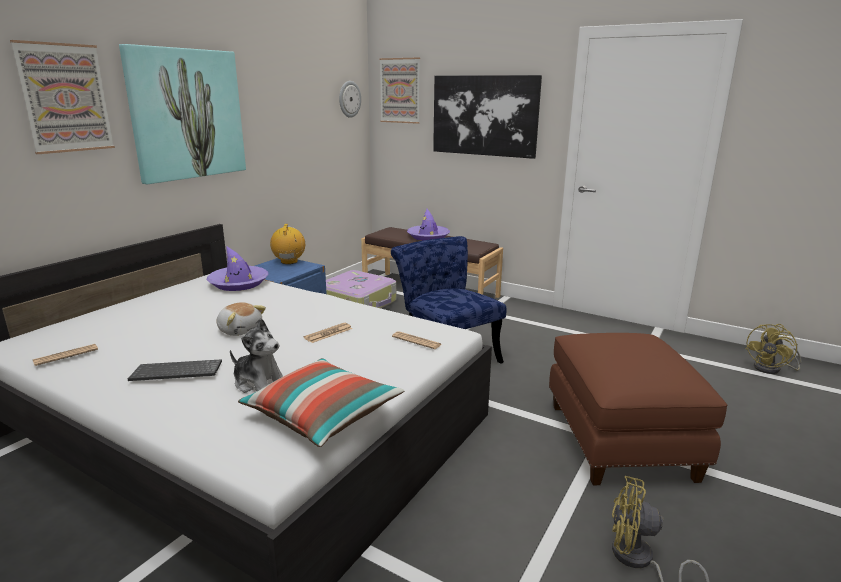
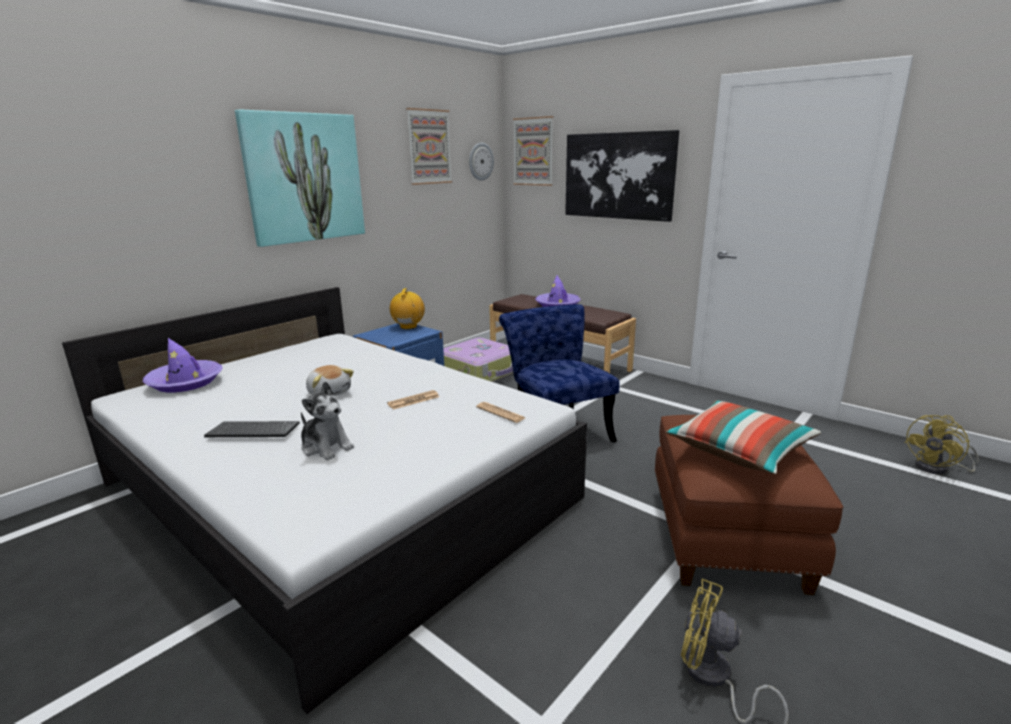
camera: 10 degrees right, 0 degrees up
(65, 98) = (181, 163): picture -> picture (429, 147)
(66, 355) = (161, 409): newspaper -> none
(239, 283) = (347, 346): purple hat -> purple hat (186, 382)
(323, 415) = (374, 485): pillow -> pillow (739, 451)

